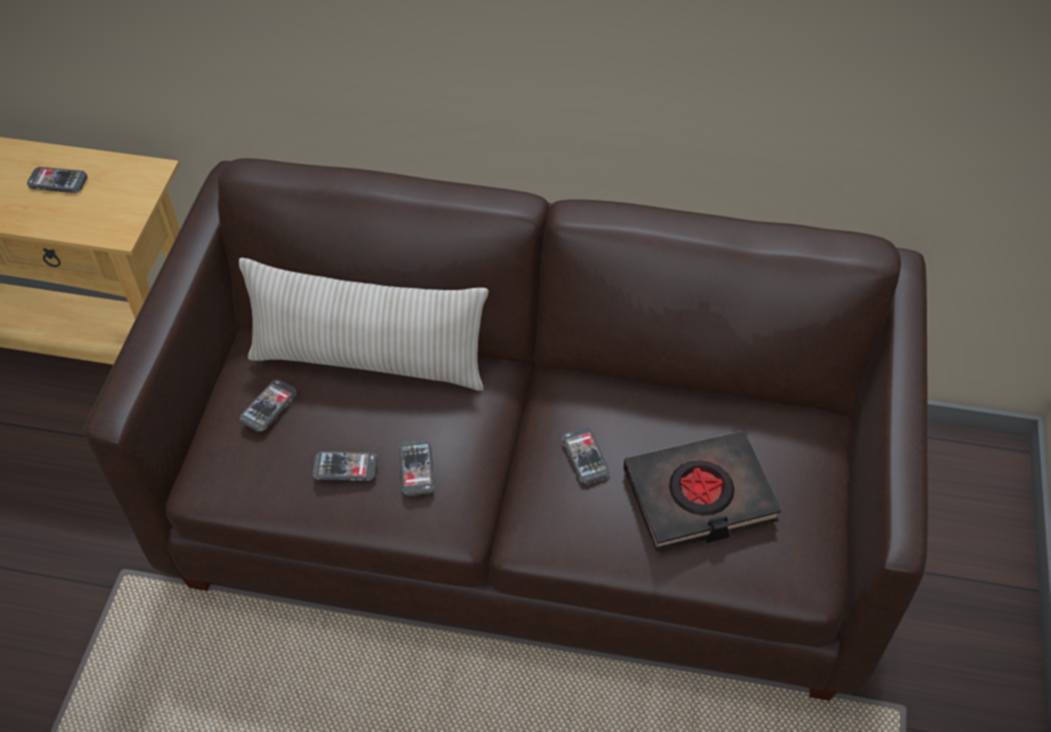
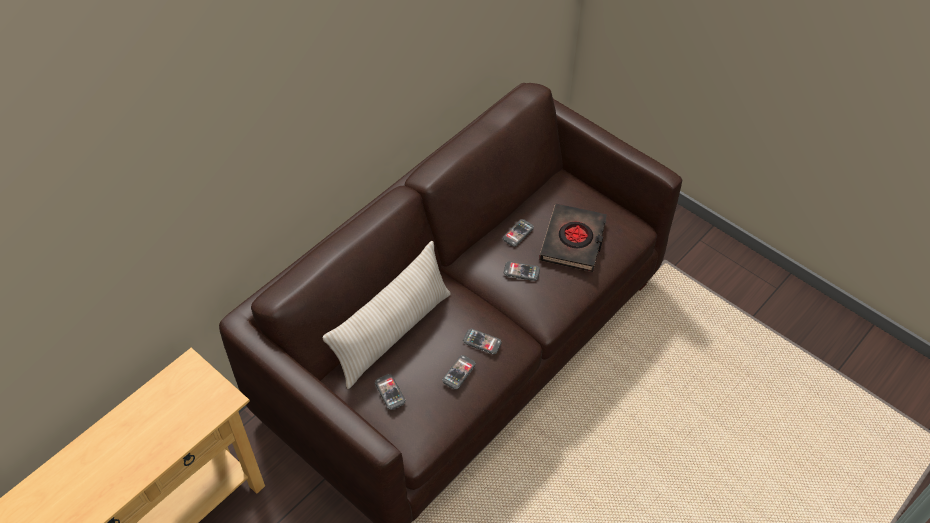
camera: 60 degrees left, 0 degrees up
(58, 181) = (152, 417): phone -> phone (518, 233)

